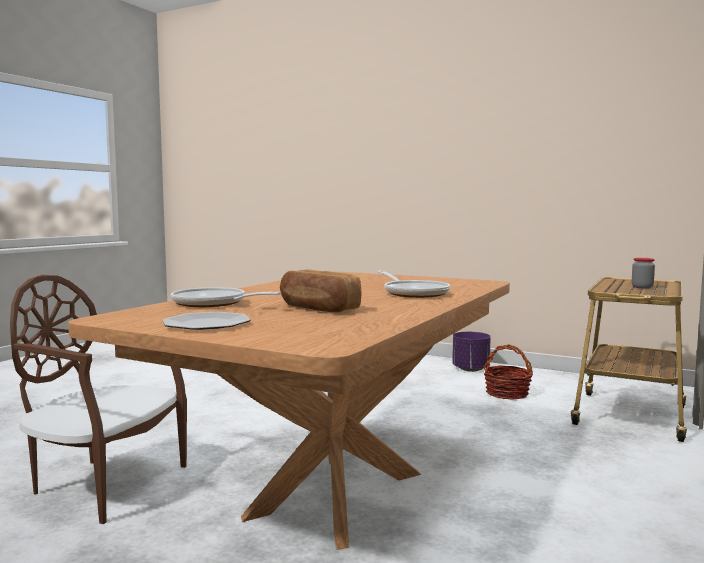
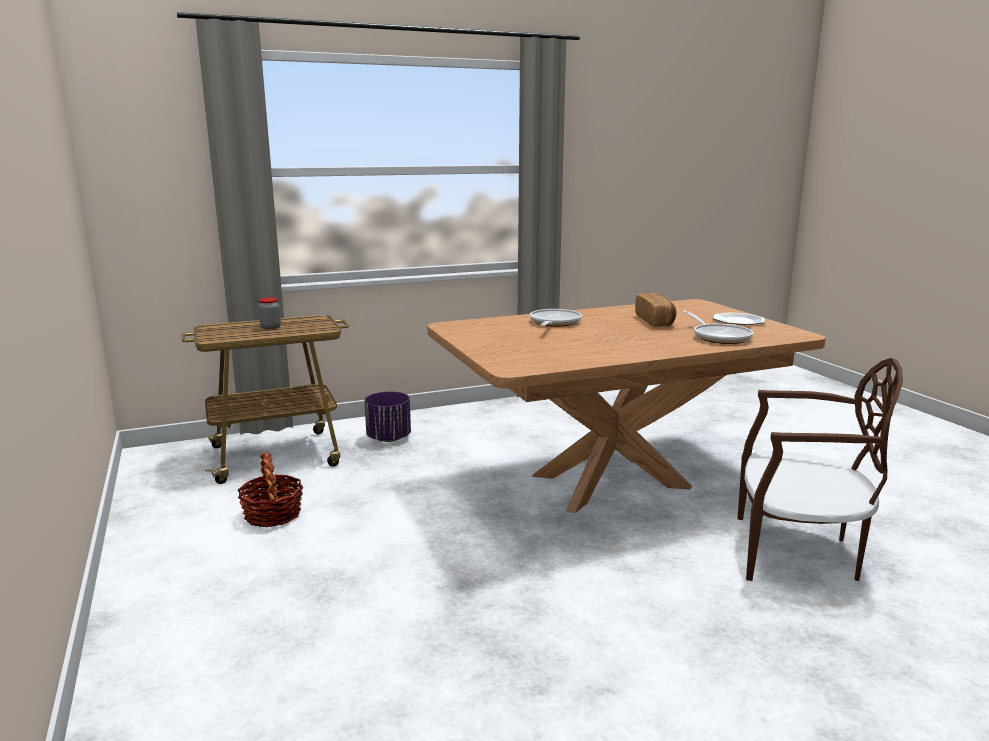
camera: 140 degrees left, 10 degrees up
(104, 483) = (798, 553): brown chair -> brown chair turned 45 degrees counterclockwise
(470, 369) = (169, 575): purple planter -> purple planter (389, 438)

